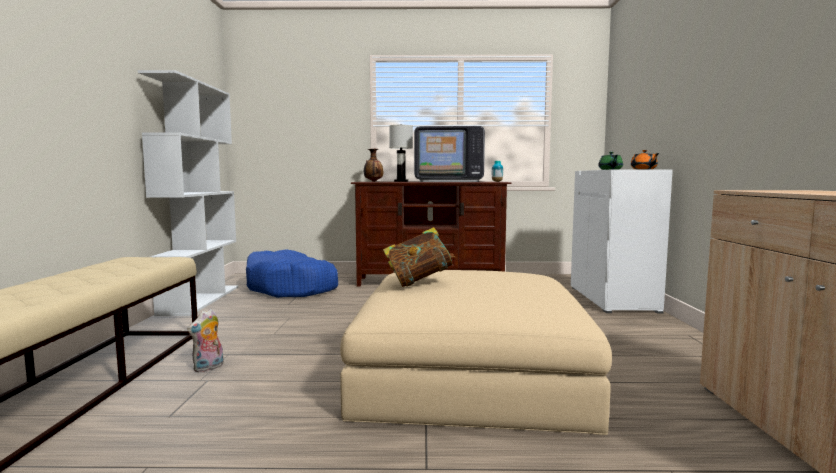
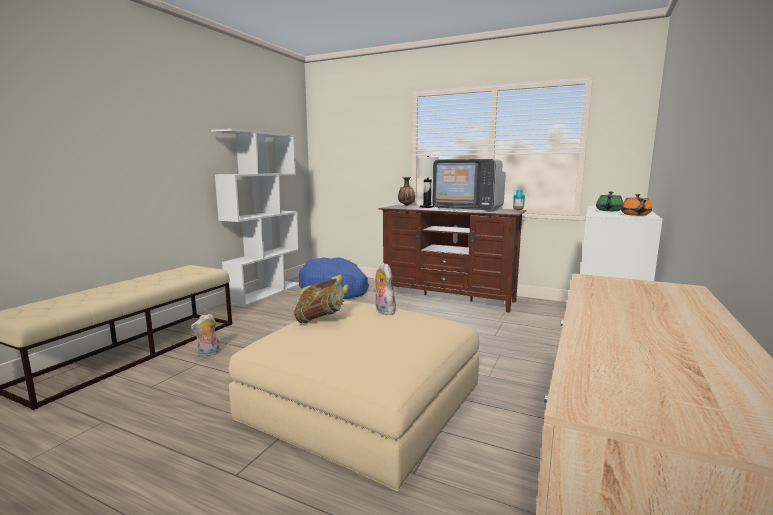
camera: 25 degrees right, 5 degrees up
(467, 271) = (383, 311): none -> plush toy

